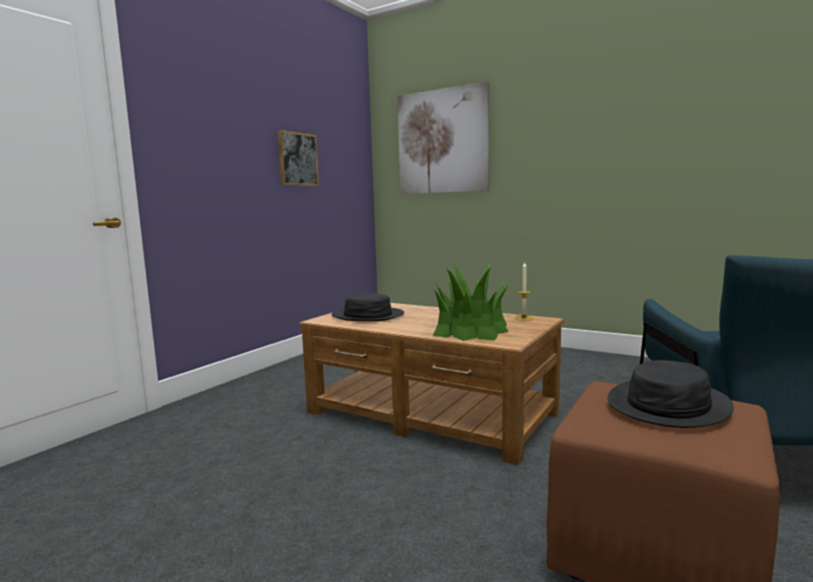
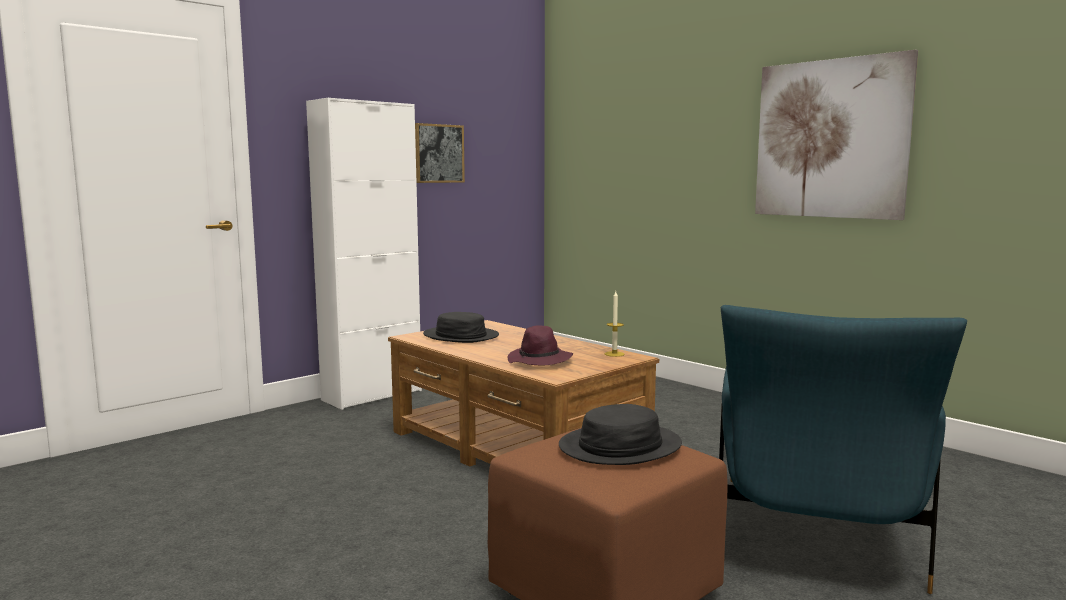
camera: 15 degrees right, 0 degrees up
(260, 379) = (372, 395): none -> white cabinet
(442, 141) = (617, 132): picture -> picture (830, 139)
(471, 330) = (540, 361): potted plant -> purple hat

